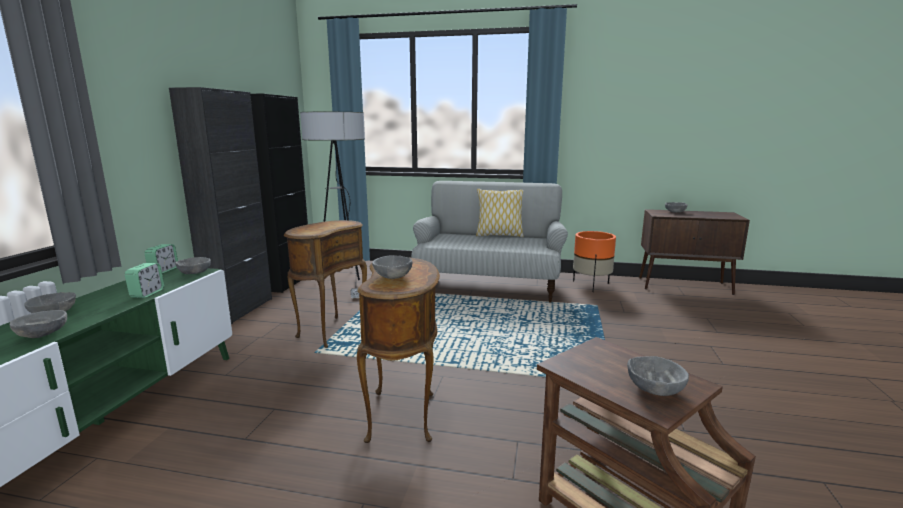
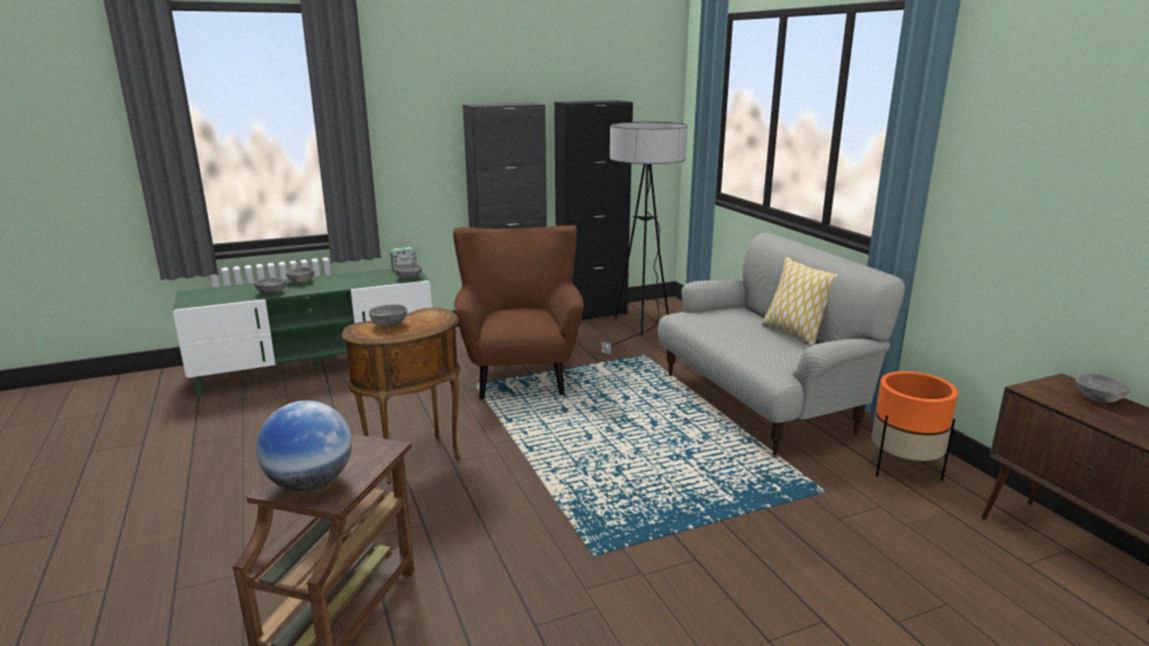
camera: 55 degrees right, 5 degrees up
(147, 293) = (355, 284): alarm clock -> none
(330, 331) = (520, 373): brown side table -> brown armchair
(654, 389) = (310, 483): grey bowl -> globe

